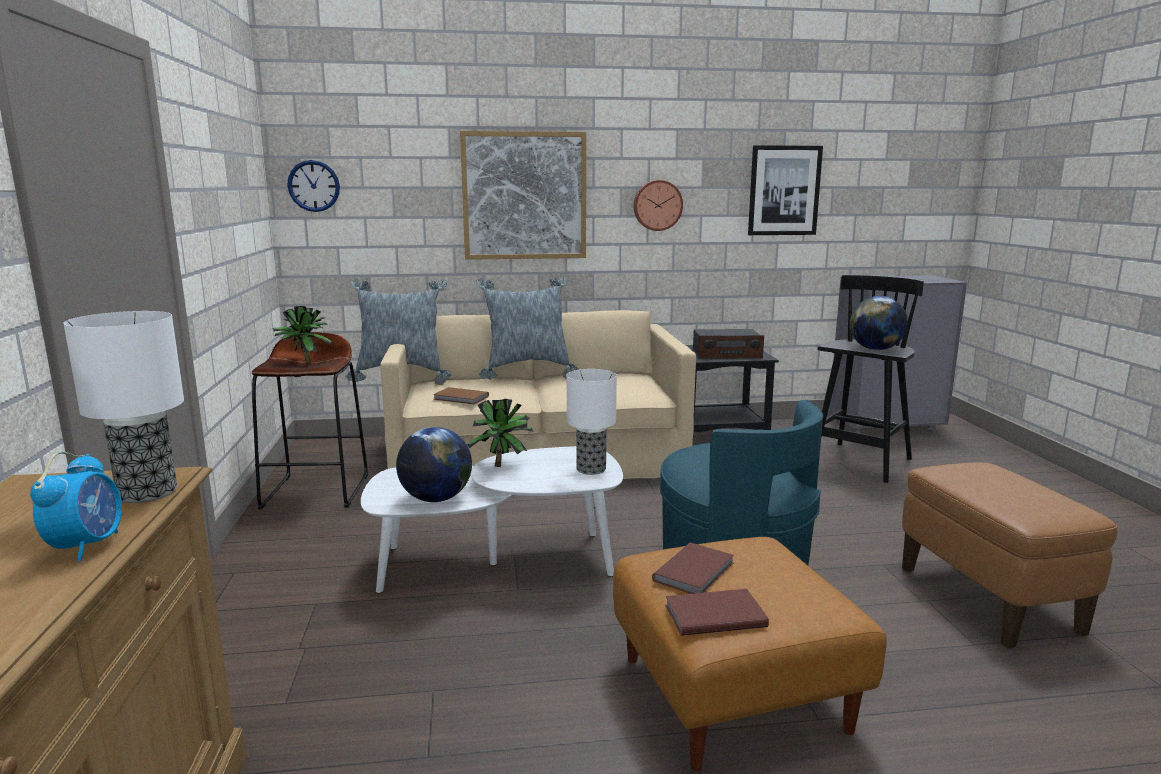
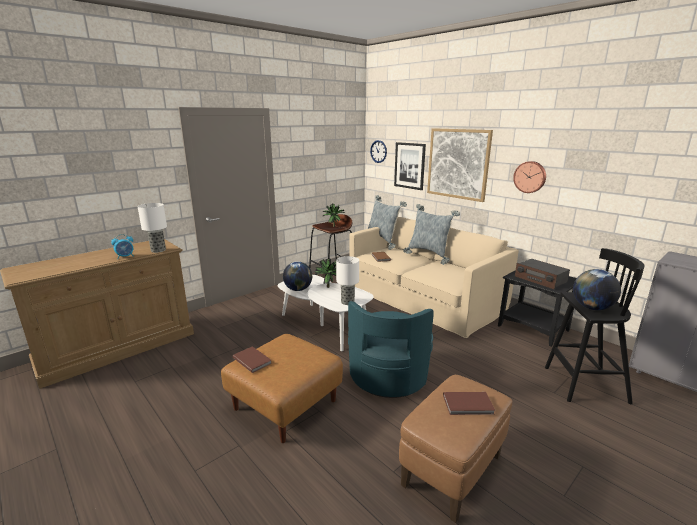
camera: 55 degrees right, 5 degrees up
(696, 572) = (283, 348): brown book -> brown book (469, 405)
(784, 190) = (628, 177): picture -> picture (409, 165)

